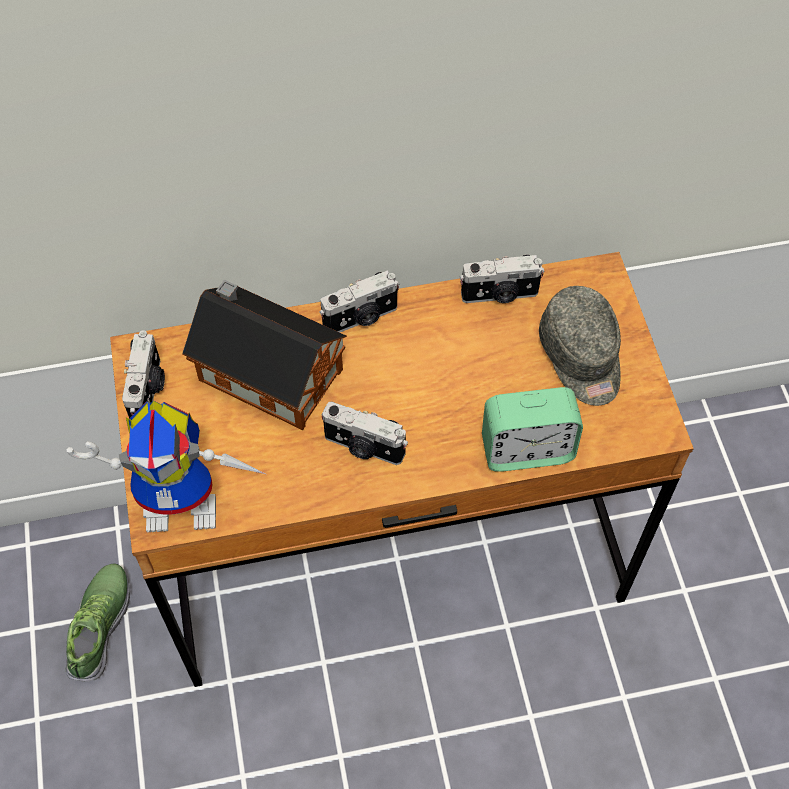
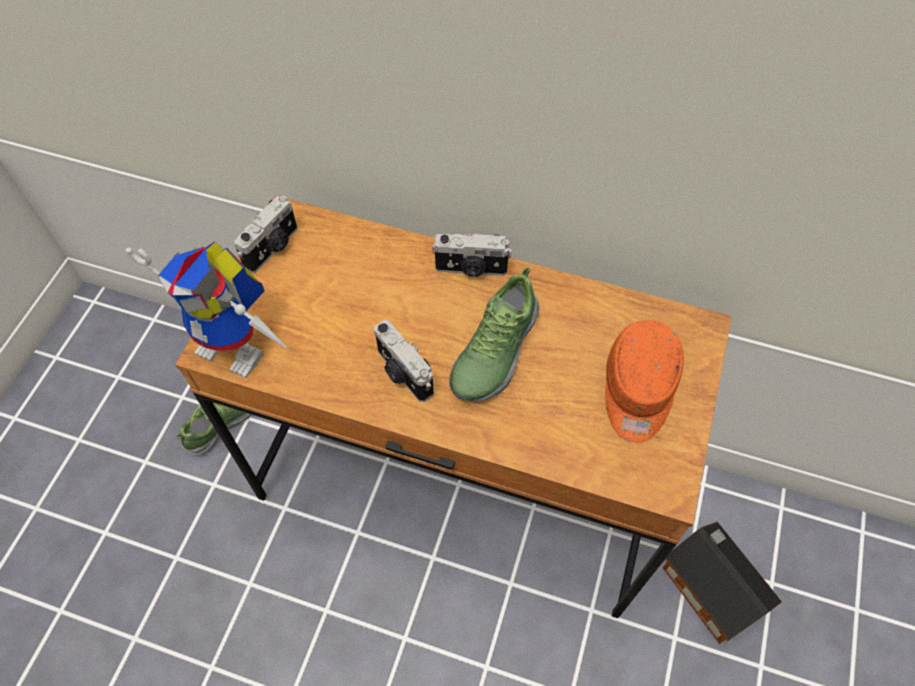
camera: 30 degrees right, 0 degrees up
(266, 371) = (369, 275): toy house -> toy house (710, 585)
(433, 385) = (493, 351): none -> shoe
(500, 295) = (599, 304): camera -> none
(526, 449) = (537, 445): alarm clock -> none
(581, 358) = (638, 390): grey cap -> orange cap

